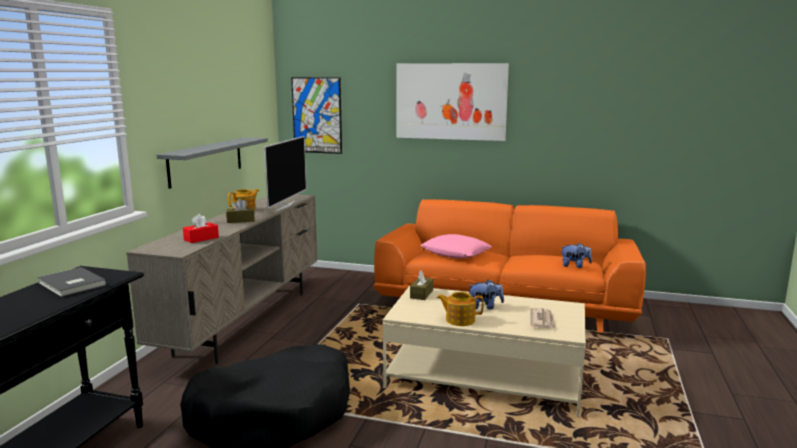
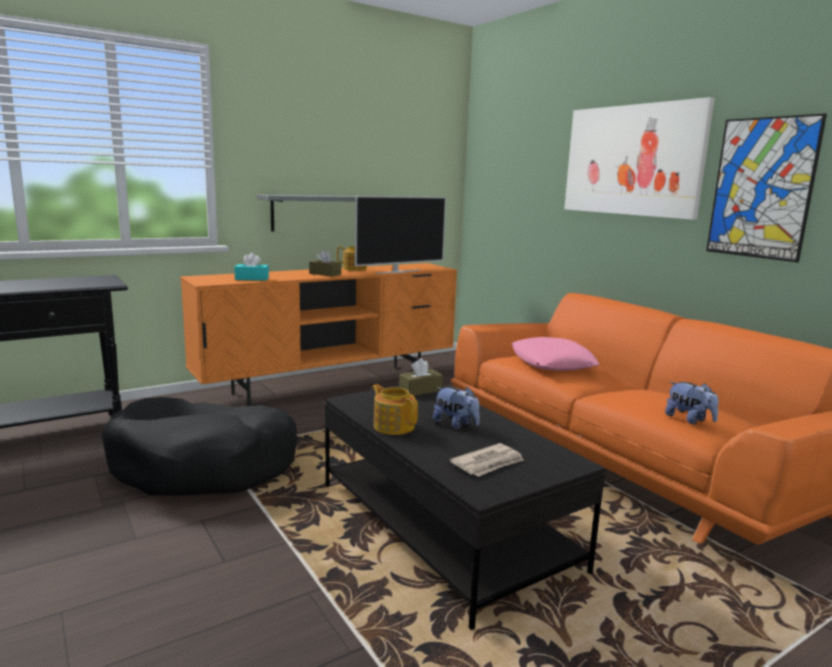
camera: 40 degrees right, 0 degrees up
(70, 284) = (67, 282): grey book -> none
(201, 239) = (252, 279): red tissue box -> turquoise tissue box
(246, 321) = (331, 386): beige tv stand -> orange tv stand
(317, 115) = (495, 180): picture -> picture (761, 188)
(484, 378) = (444, 526): beige coffee table -> black coffee table

